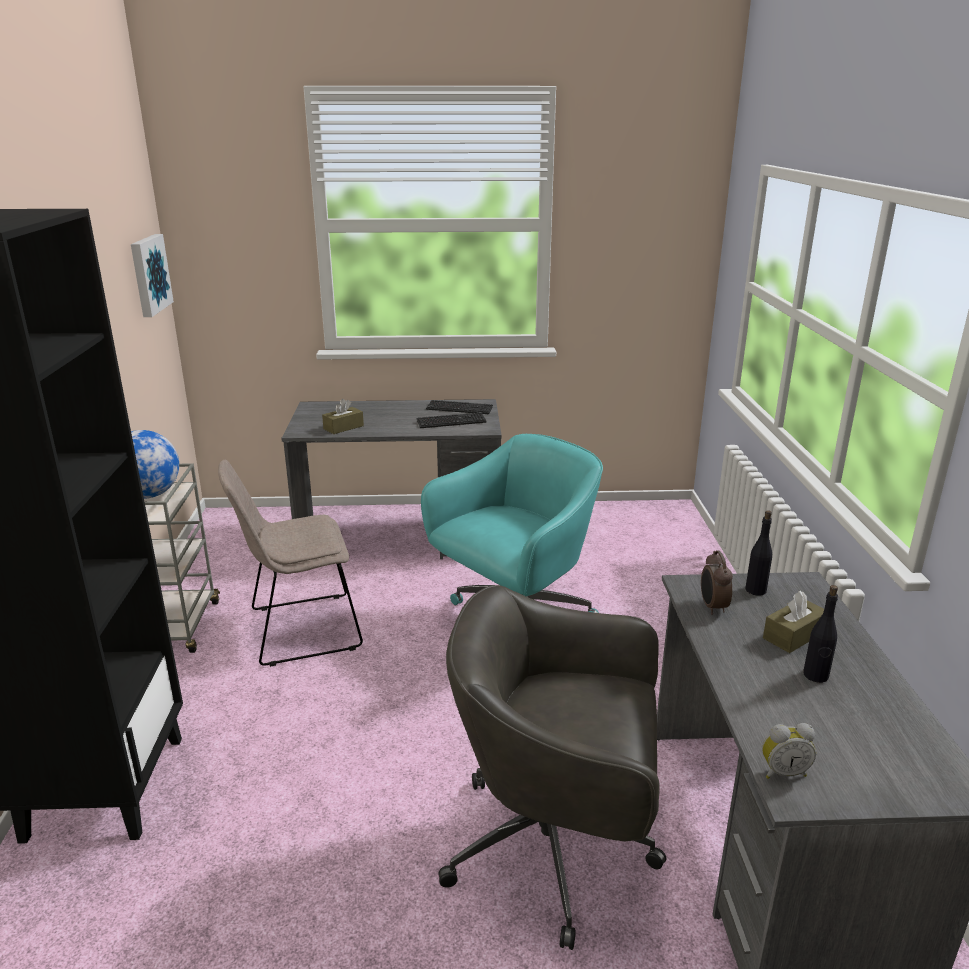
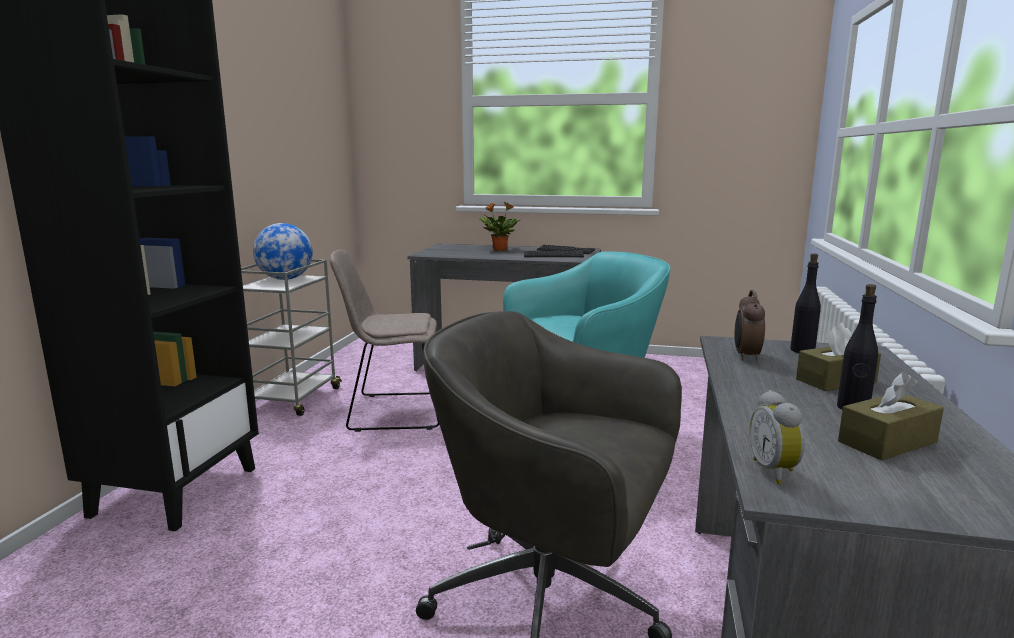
camera: 15 degrees right, 10 degrees down
(148, 274) = (330, 131): picture -> none
(343, 427) = (461, 254): brown tissue box -> brown tissue box (887, 442)
(382, 412) = (499, 249): none -> potted plant
(783, 772) = (775, 471): alarm clock -> alarm clock turned 75 degrees clockwise

